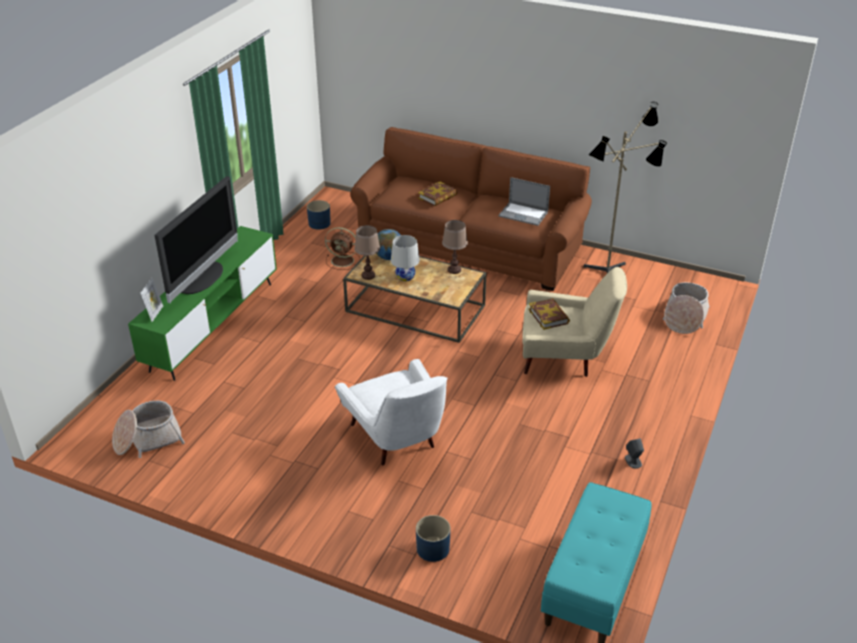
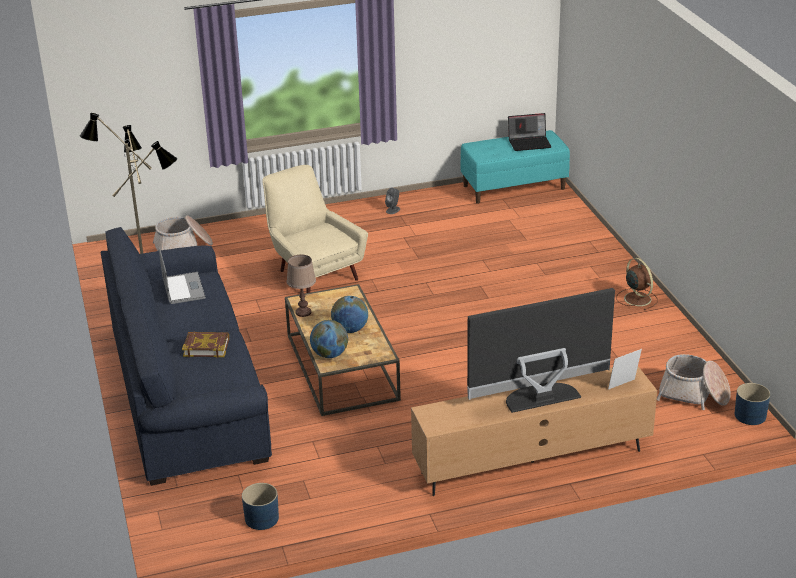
camera: 130 degrees left, 5 degrees down
(213, 326) = (532, 461): green tv stand -> brown tv stand
(343, 261) = (316, 453): brown fan -> brown fan (636, 298)
(368, 275) = (376, 349): brown table lamp -> none
(397, 440) = (511, 293): white armchair -> none
(405, 277) = (350, 329): white table lamp -> globe
(432, 549) = (575, 238): blue planter -> blue planter (750, 416)
(470, 246) = (187, 392): brown sofa -> blue sofa
(548, 316) = (316, 241): book -> none
(595, 556) = (529, 143): none -> laptop

